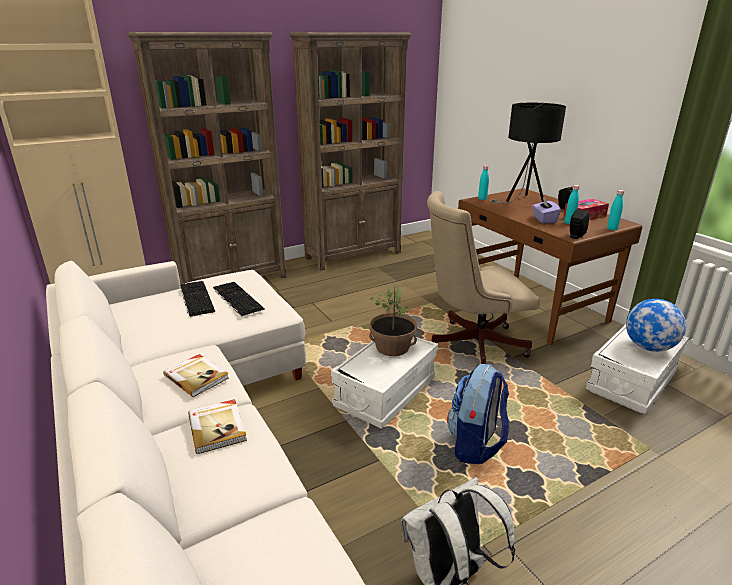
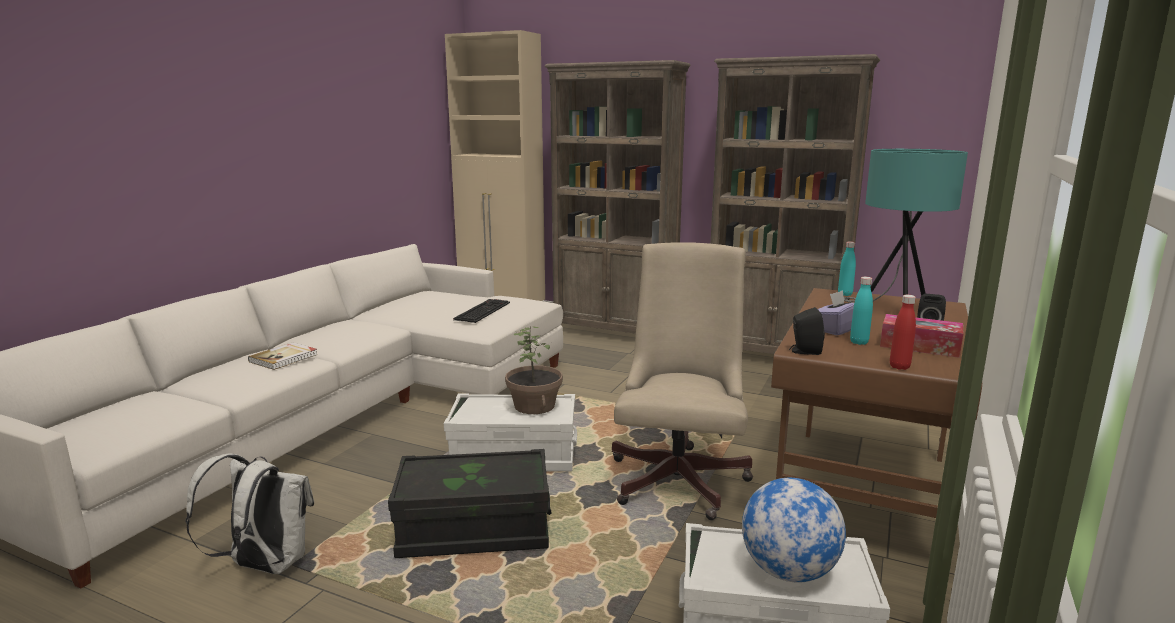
camera: 55 degrees right, 10 degrees down
(195, 298) = (464, 301): keyboard -> none
(197, 376) = (346, 335): book -> none
(471, 344) = (680, 476): beige office chair -> beige office chair turned 60 degrees clockwise
(476, 445) = (474, 530): backpack -> black storage box
(523, 201) = (893, 310): black table lamp -> turquoise table lamp
(612, 228) = (899, 367): turquoise bottle -> red bottle

